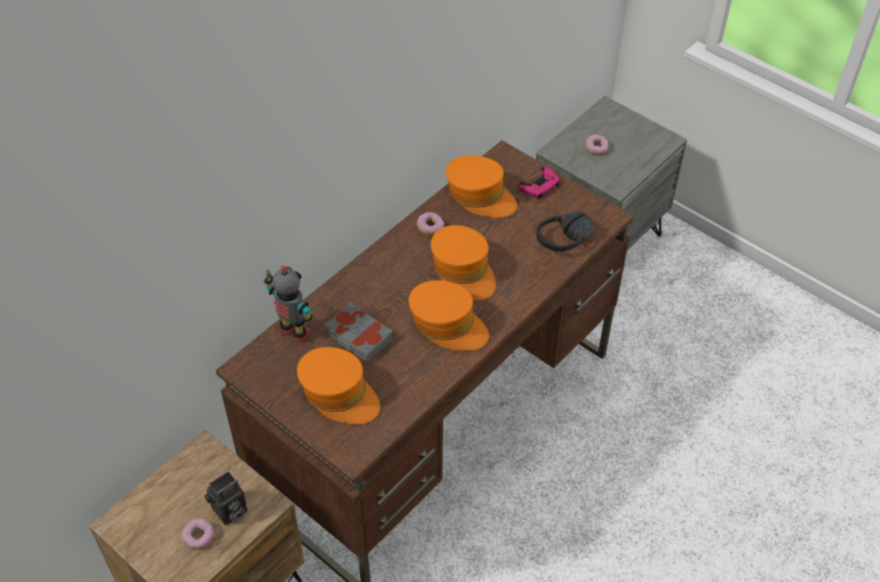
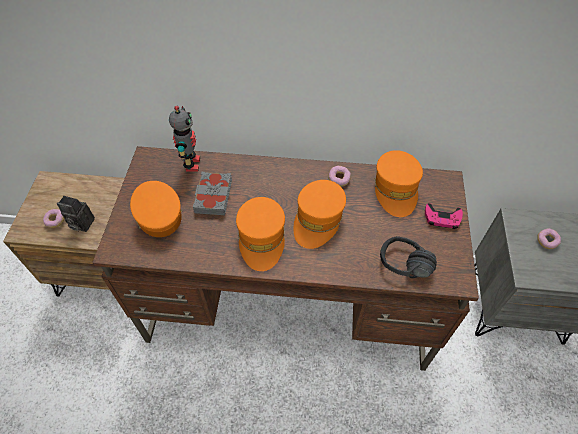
camera: 55 degrees right, 5 degrees up
(339, 394) = (158, 214): orange cap -> orange cap turned 150 degrees clockwise

